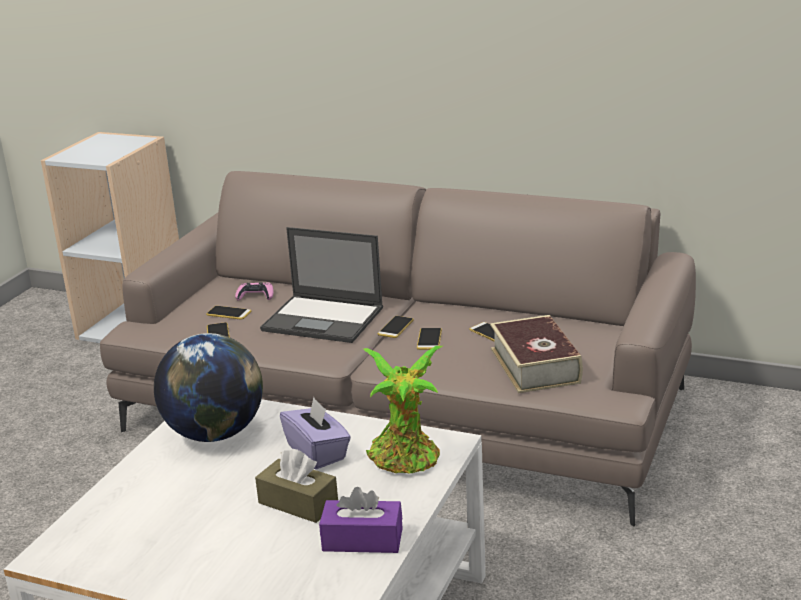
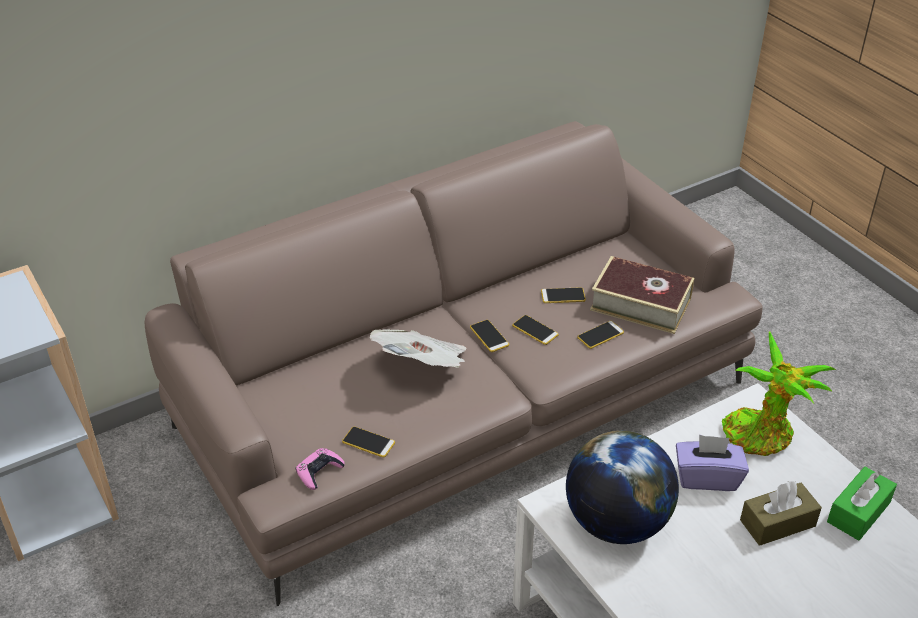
camera: 55 degrees left, 15 degrees up
(229, 313) = (332, 416): phone -> phone (600, 335)
(255, 296) = (316, 384): pink game controller -> pink game controller (319, 472)
(324, 319) = (423, 366): laptop -> newspaper
(362, 540) = (858, 512): purple tissue box -> green tissue box

